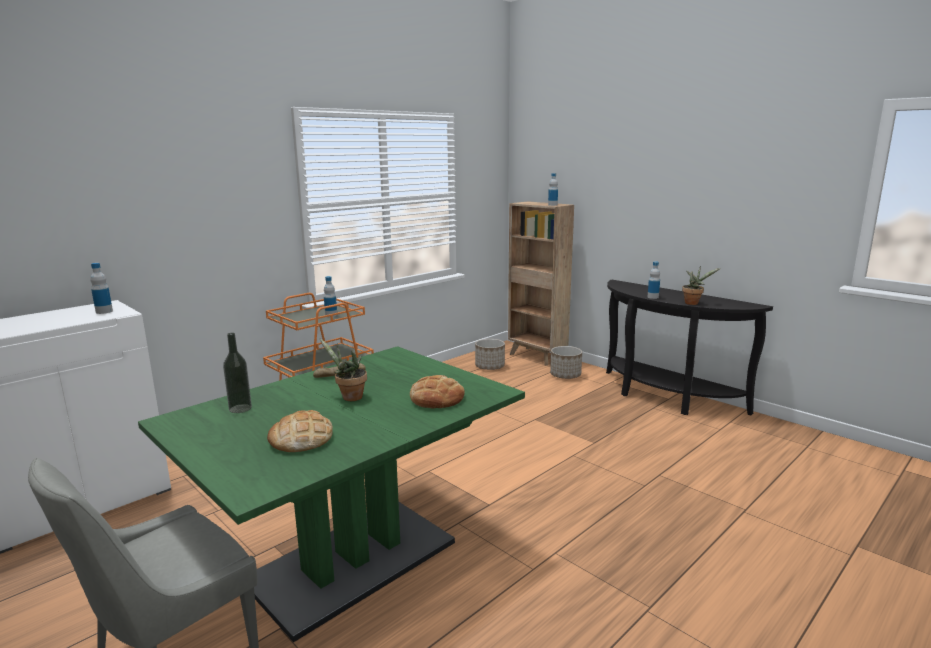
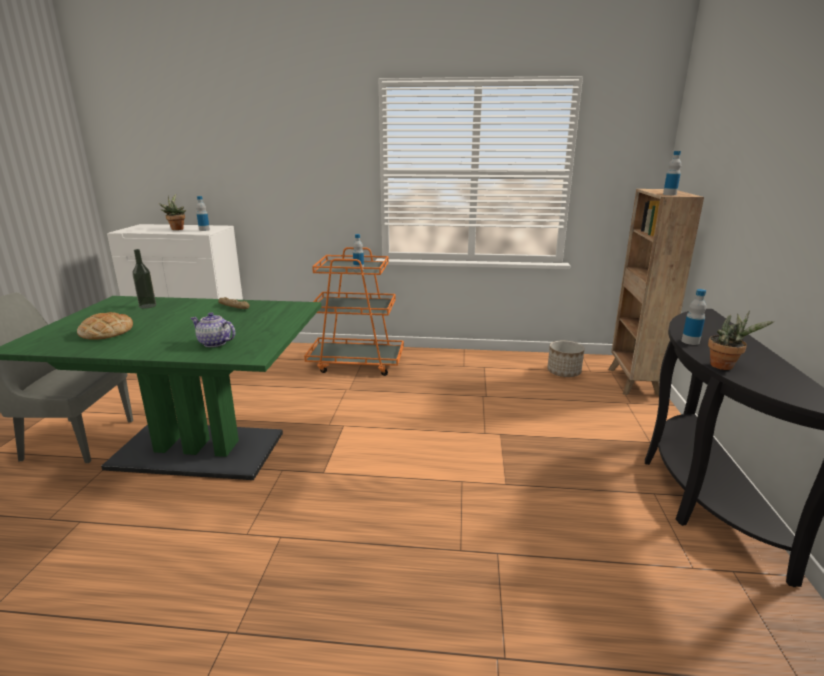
camera: 50 degrees right, 5 degrees up
(349, 397) = (191, 321): potted plant -> potted plant (176, 229)
(437, 398) = (214, 343): bread -> teapot
(565, 375) = (624, 412): planter -> none

